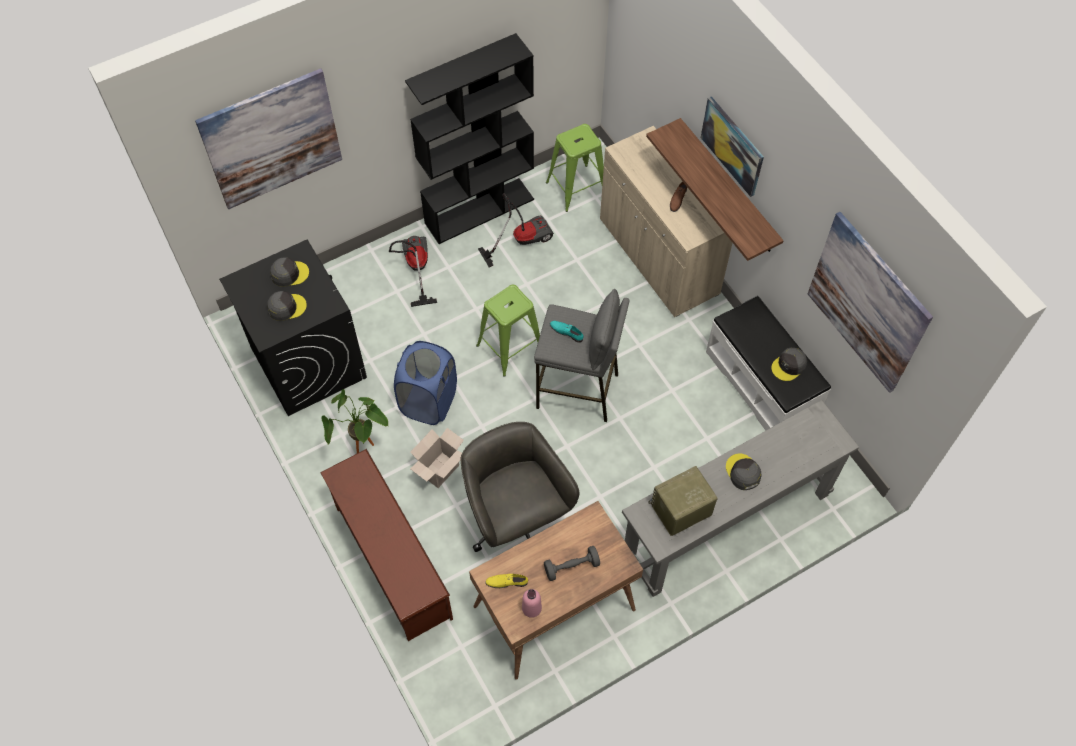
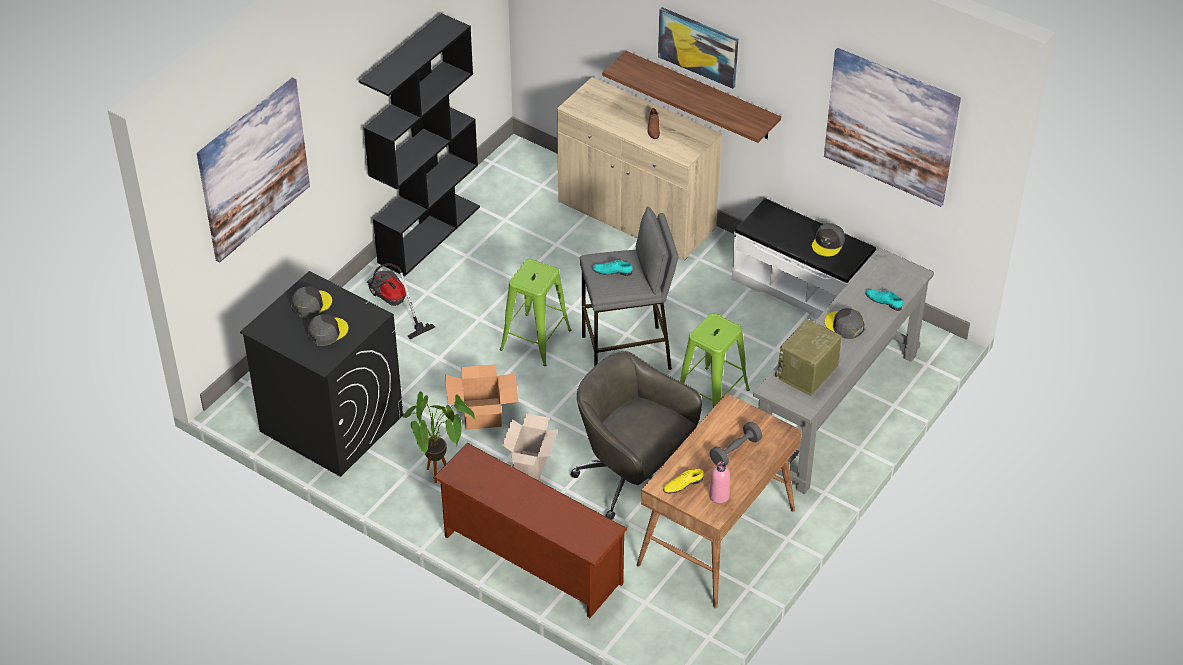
camera: 25 degrees left, 15 degrees down
(429, 401) = (481, 413): blue laundry basket -> cardboard box
(521, 239) = (488, 245): vacuum cleaner -> none
(577, 188) = (517, 183): green stool -> green stool (712, 395)
(794, 460) = (884, 301): none -> turquoise shoe

